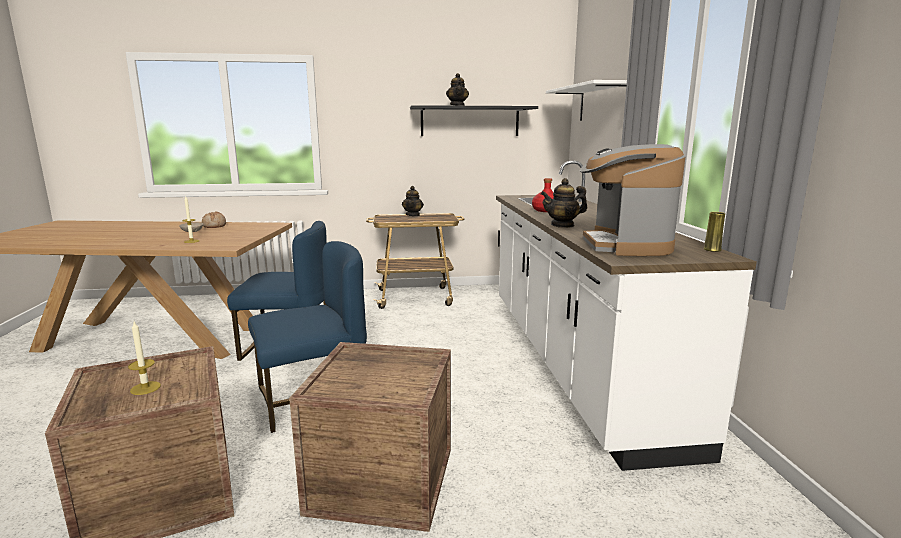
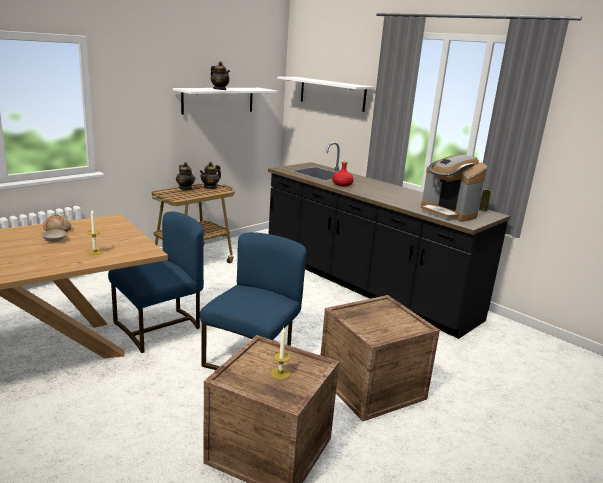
camera: 40 degrees left, 5 degrees up
(470, 121) = (218, 100): black shelf -> white shelf
(562, 225) = (384, 199): teapot -> teapot (210, 187)
(573, 362) = (364, 286): white counter -> black counter

